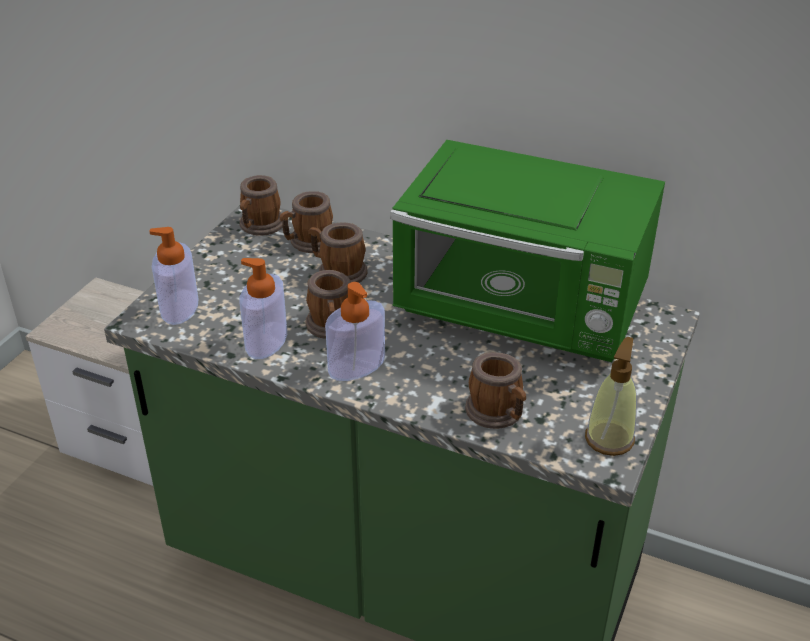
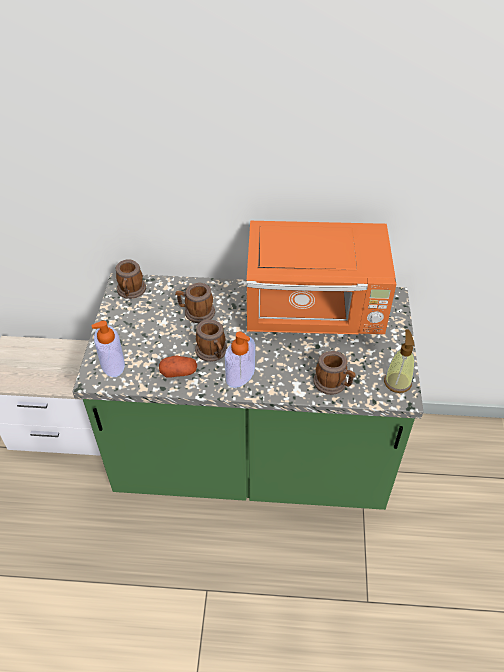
camera: 20 degrees left, 10 degrees up
(266, 340) = (179, 372): soap dispenser -> potato
(308, 242) = (167, 296): mug -> none
(523, 312) = (315, 312): green microwave -> orange microwave

